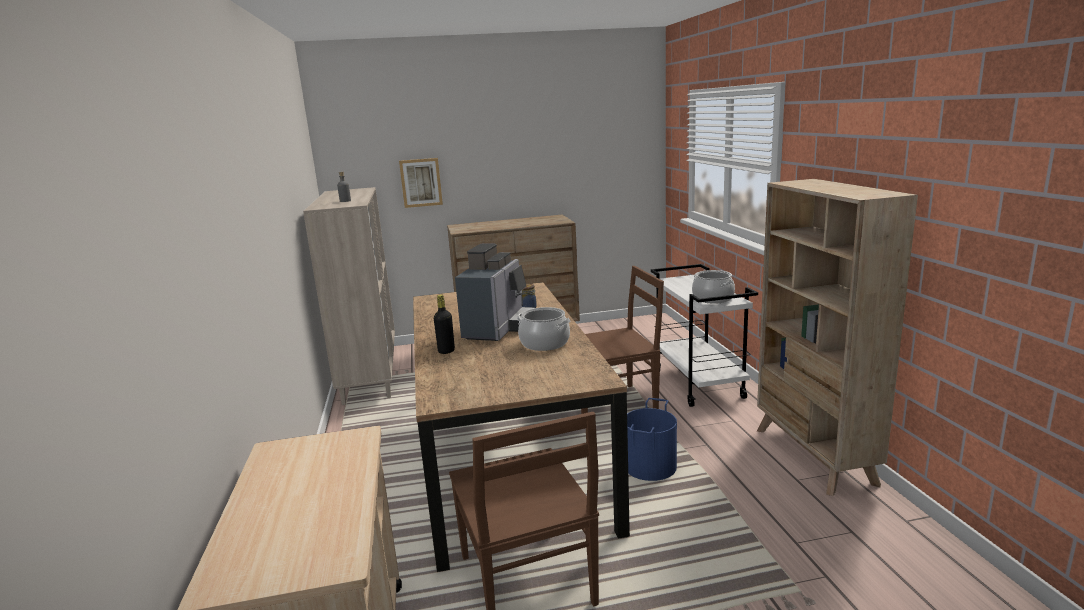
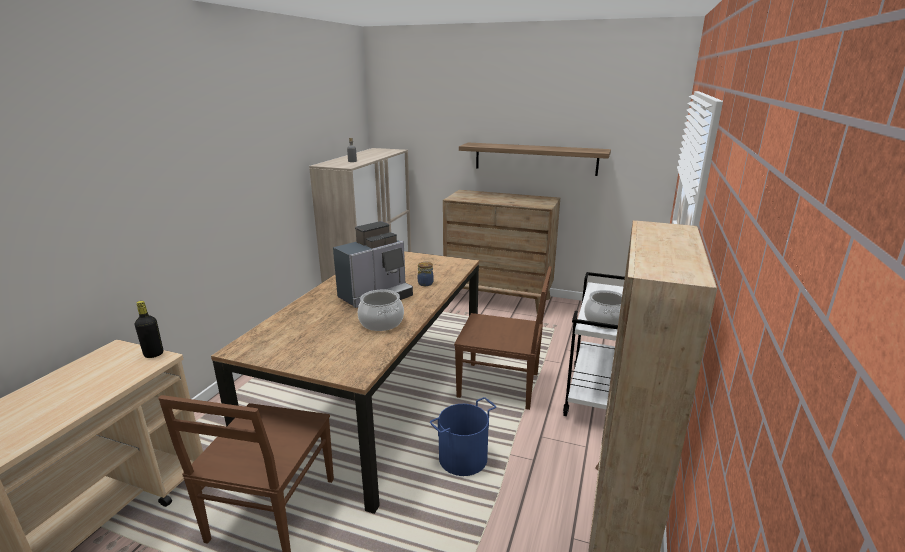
camera: 30 degrees right, 5 degrees up
(421, 182) = (443, 150): picture -> none
(446, 351) = (314, 305): black bottle -> black bottle (153, 354)
(529, 177) = (535, 158): none -> shelf

